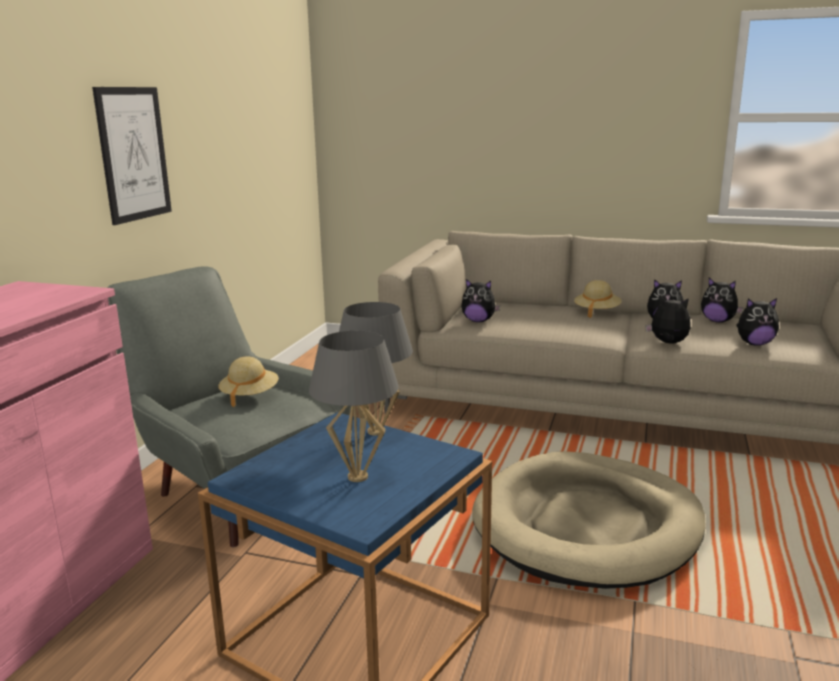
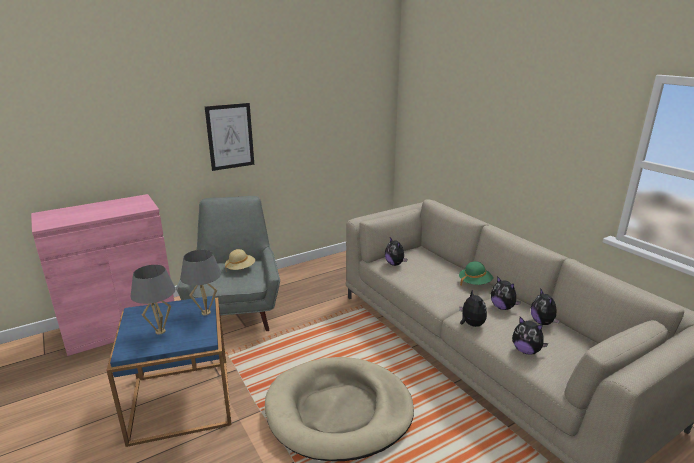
camera: 40 degrees right, 5 degrees up
(596, 312) = (475, 283): beige hat -> green hat

